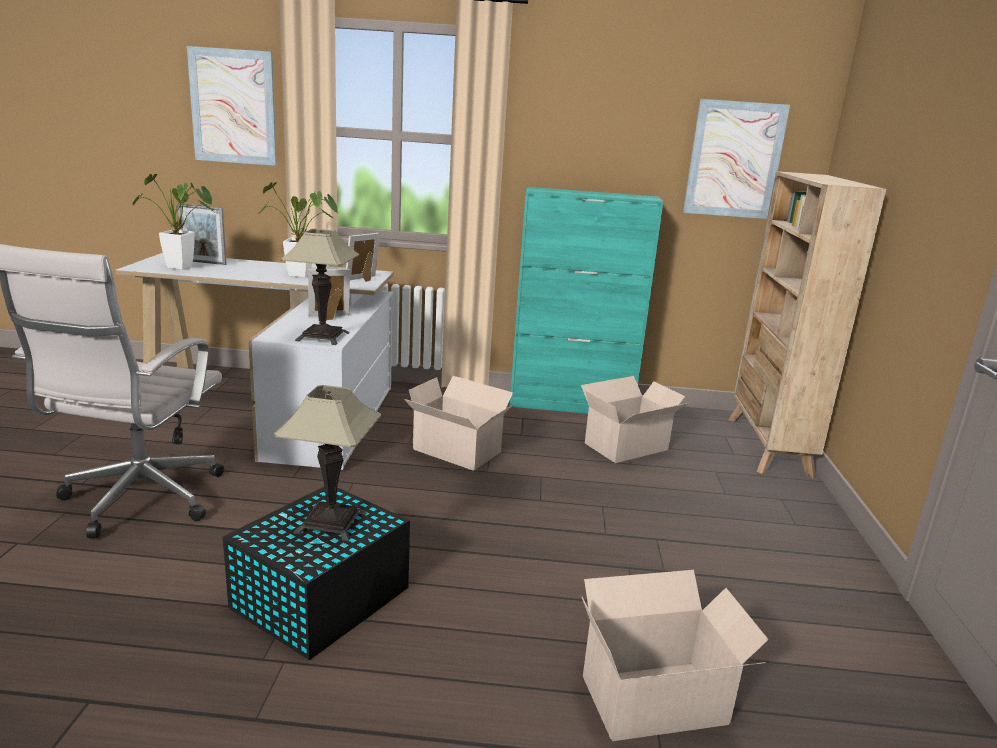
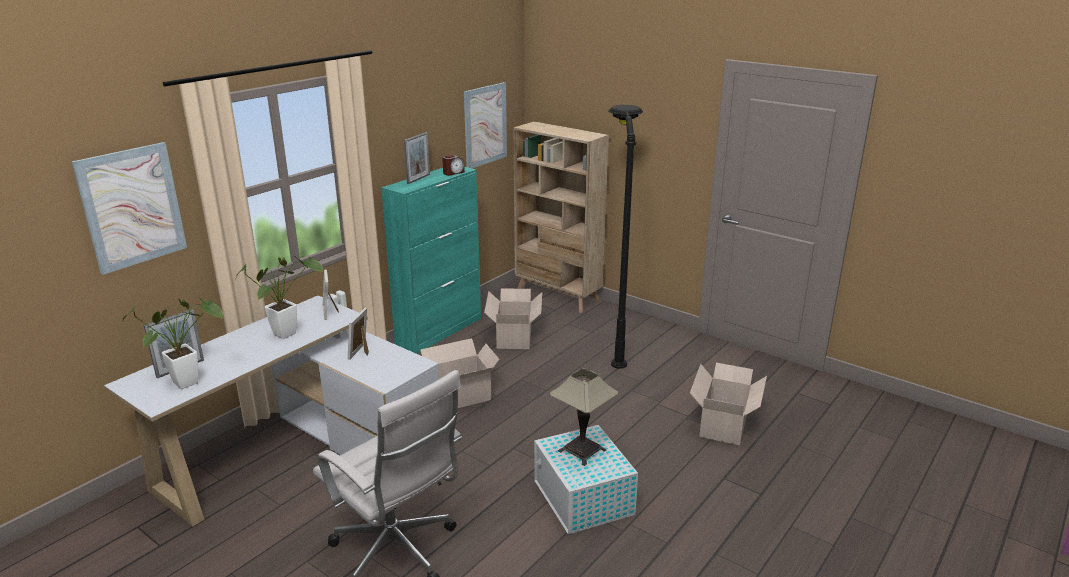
camera: 55 degrees left, 5 degrees up
(318, 599) = (583, 498): black storage box -> white storage box
(322, 337) = (407, 364): table lamp -> none
(579, 191) = (418, 179): none -> picture frame
(628, 197) = (453, 173): none -> alarm clock
(738, 518) = (616, 340): none -> black floor lamp

